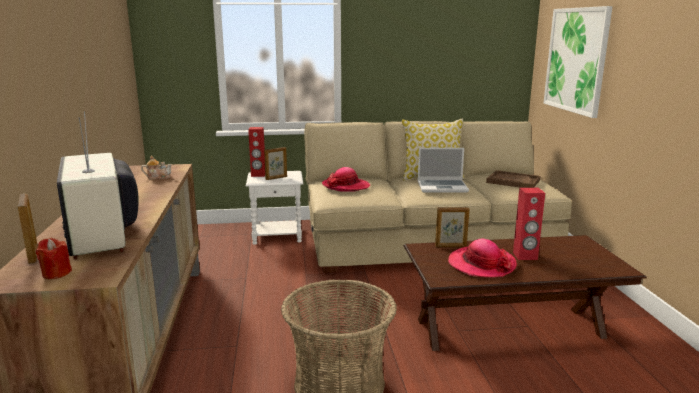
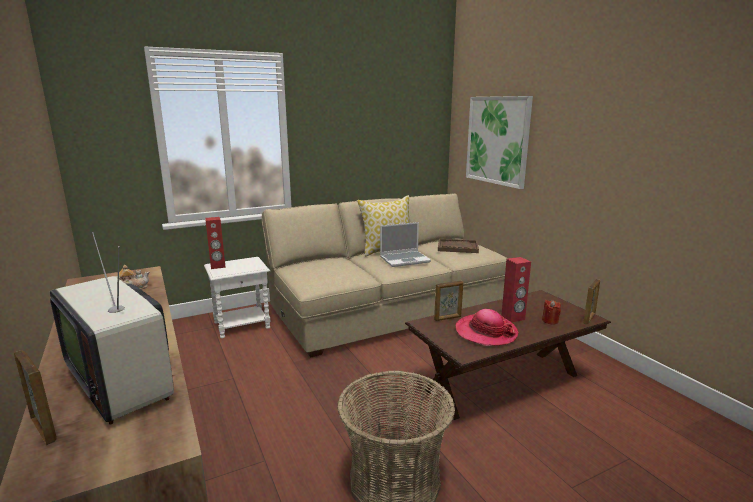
camera: 20 degrees left, 0 degrees up
(56, 273) = (100, 452): red candle -> red candle (550, 321)
(276, 178) = (239, 267): picture frame -> picture frame (589, 319)
(346, 186) = (318, 269): hat -> none

